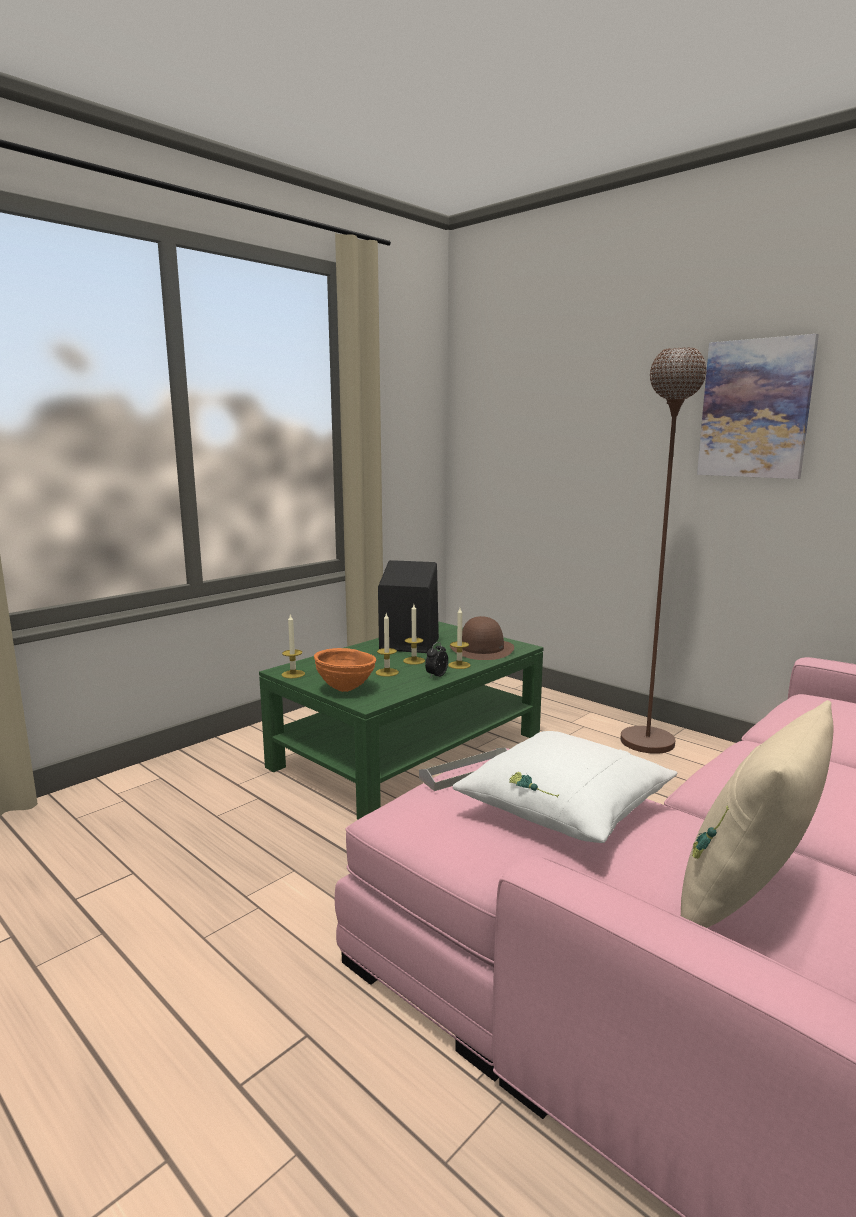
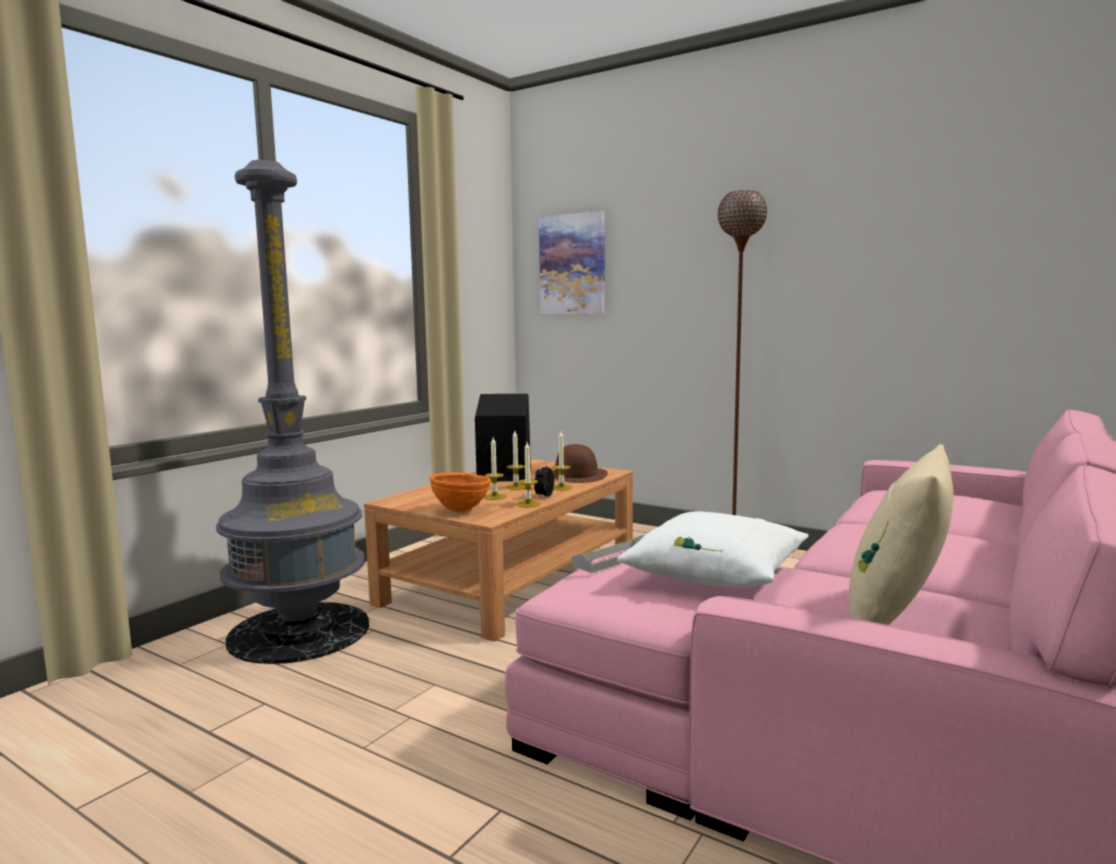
camera: 10 degrees left, 5 degrees down
(191, 792) = (299, 632): none -> grey floor lamp
(293, 674) = (401, 503): candle -> candle (528, 504)
(408, 751) = (511, 580): green coffee table -> brown coffee table
(755, 409) = (807, 246): picture -> picture (572, 264)

